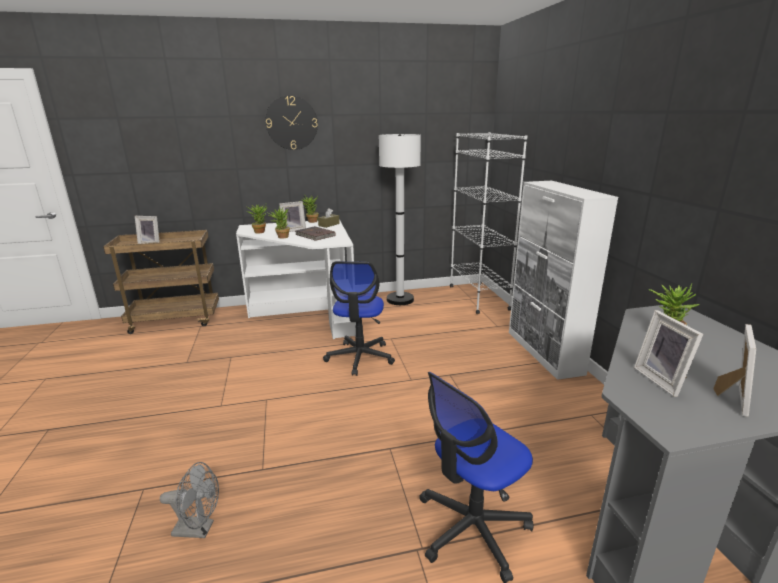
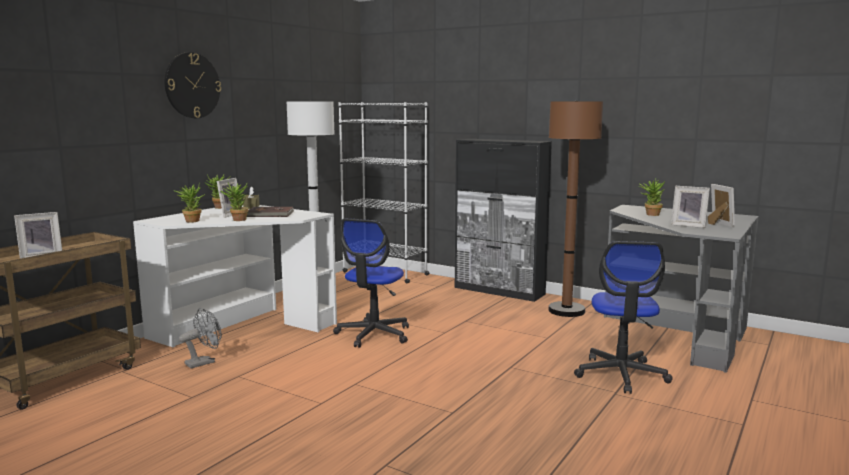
camera: 45 degrees left, 10 degrees down
(199, 529) = (483, 453): grey fan -> grey fan (204, 362)
(360, 357) = (373, 334): office chair -> office chair turned 60 degrees clockwise
(544, 352) = (499, 291): white cabinet -> black cabinet
(571, 407) = (566, 311): none -> brown floor lamp

